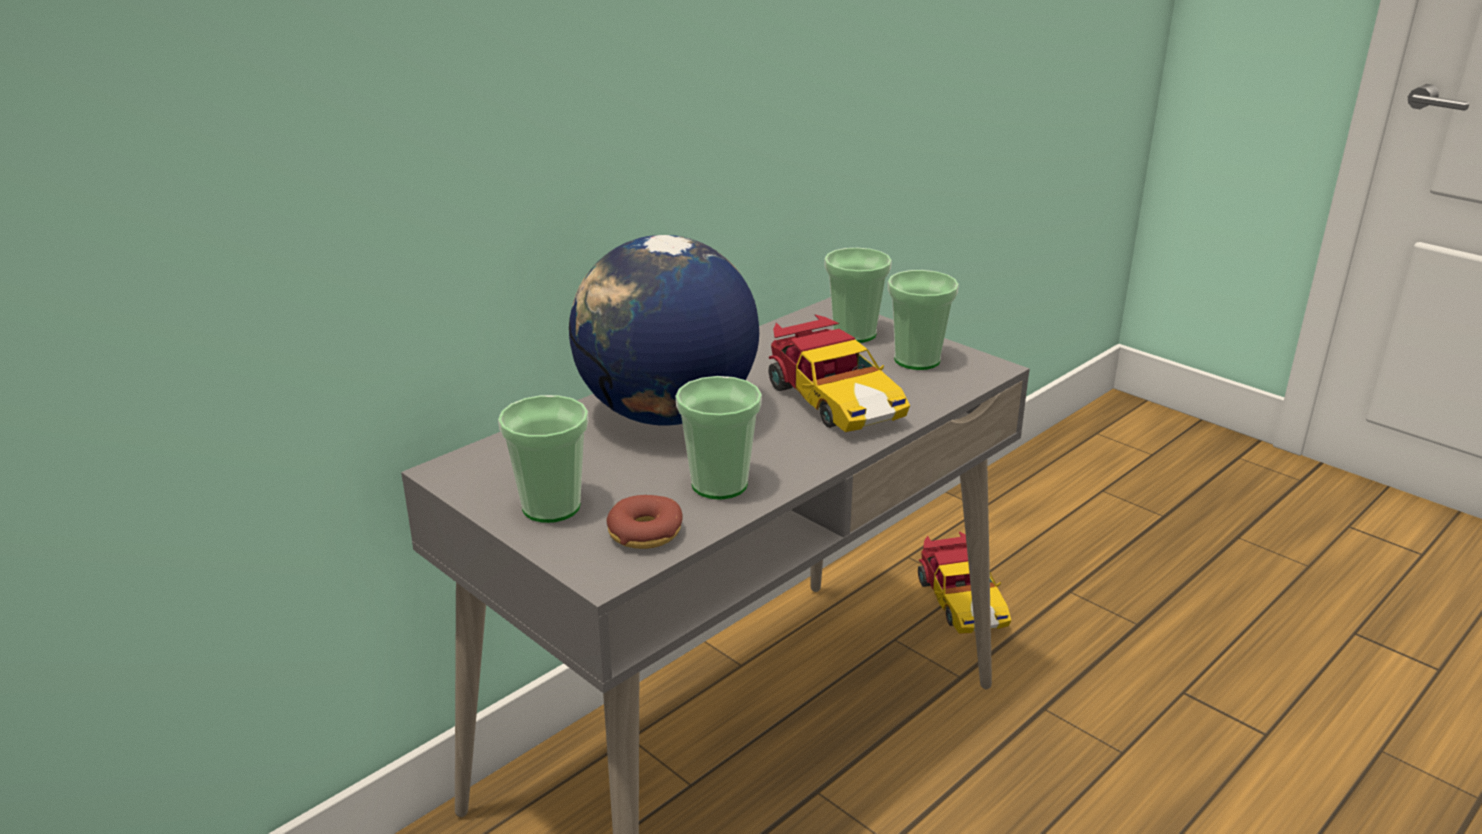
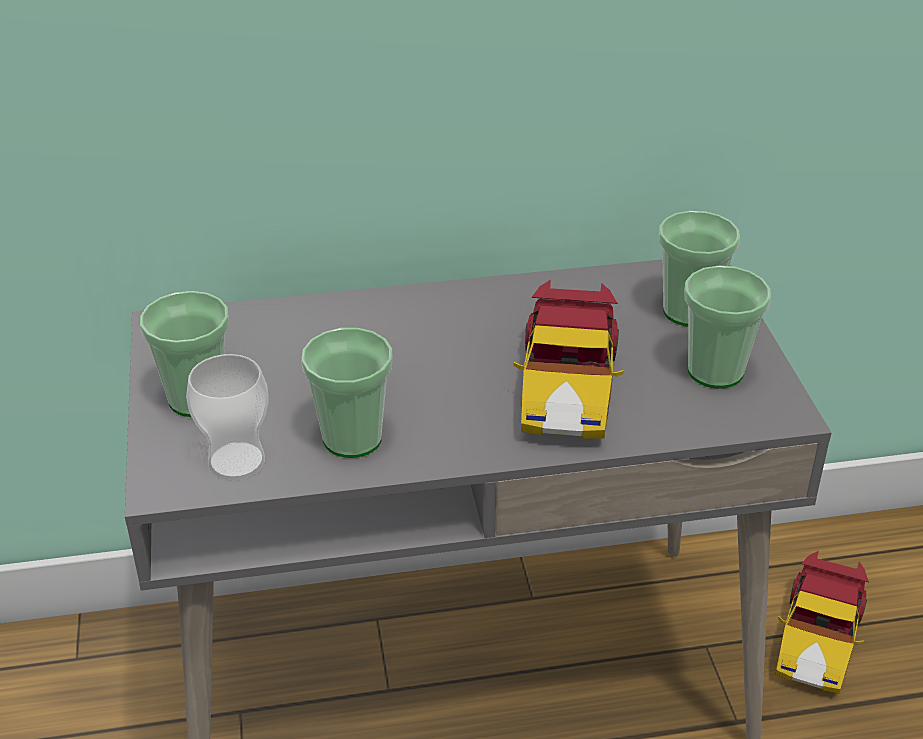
camera: 35 degrees right, 10 degrees up
(645, 533) = (236, 461): donut -> cup
(666, 414) = (396, 339): globe -> none

